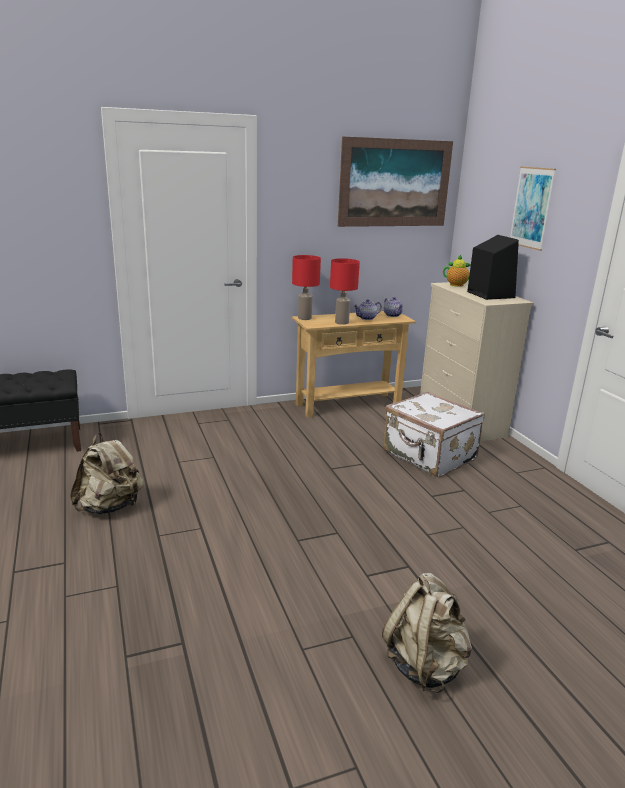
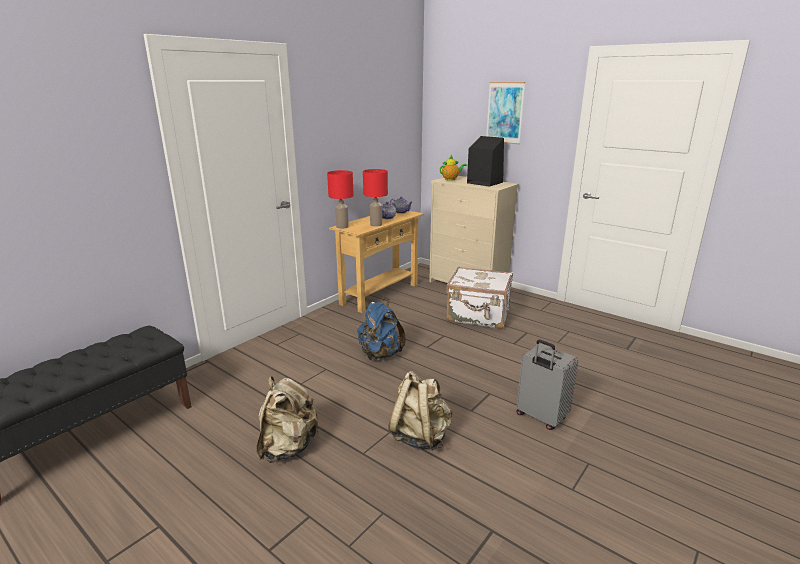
camera: 30 degrees left, 0 degrees up
(276, 461) = (380, 355): none -> blue backpack
(361, 575) = (540, 417): none -> grey suitcase
(395, 183) = (385, 101): picture -> none
(425, 664) = (647, 460): beige backpack -> beige backpack (420, 436)

